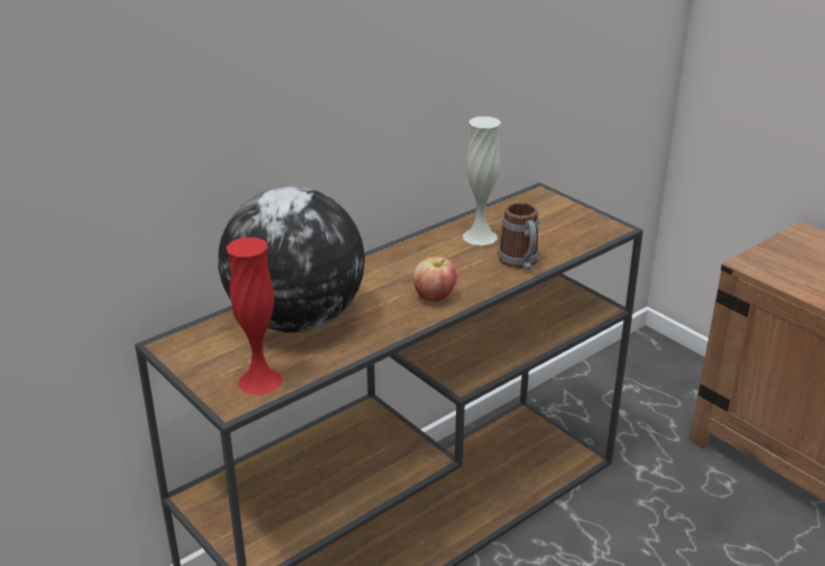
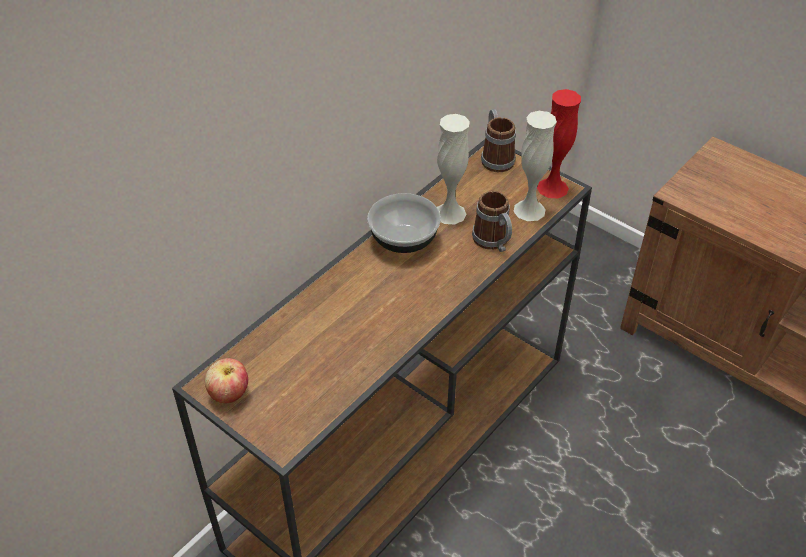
camera: 10 degrees left, 15 degrees up
(260, 381) = (299, 416): red vase -> red vase (552, 188)
(296, 320) = (311, 339): globe -> none
(424, 252) = (405, 240): none -> bowl
(434, 297) = (427, 294): apple -> apple (229, 394)
(542, 198) = (495, 157): none -> mug
(567, 241) = (529, 210): none -> white vase

